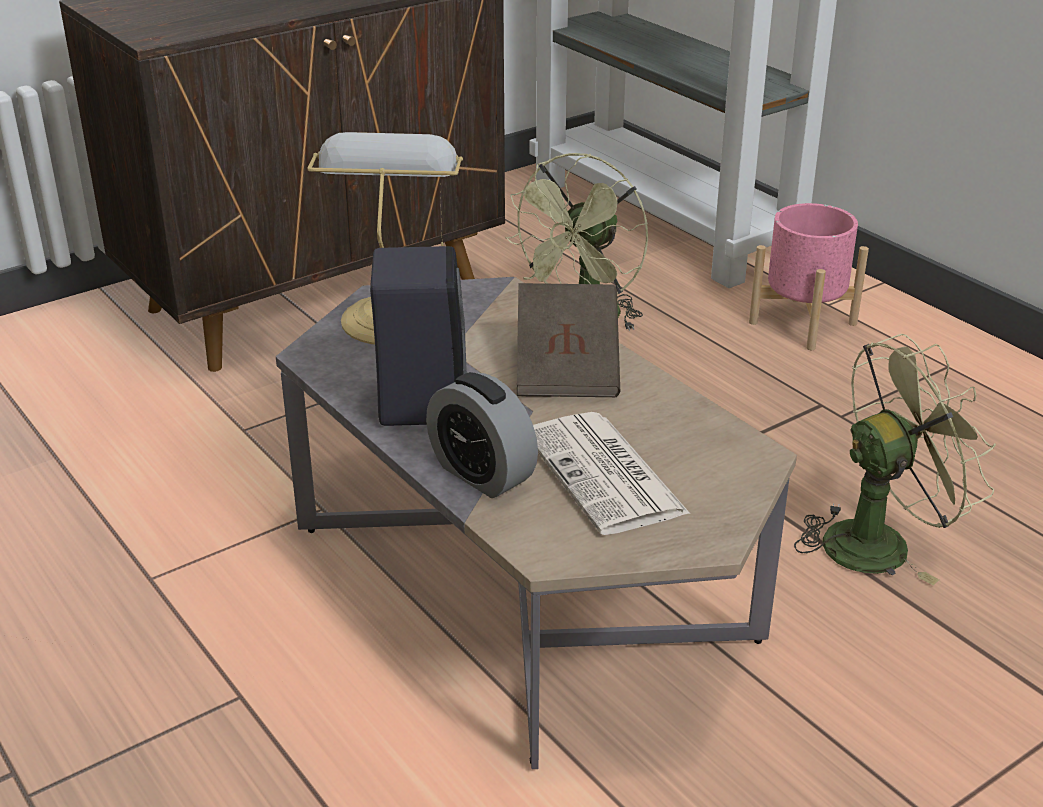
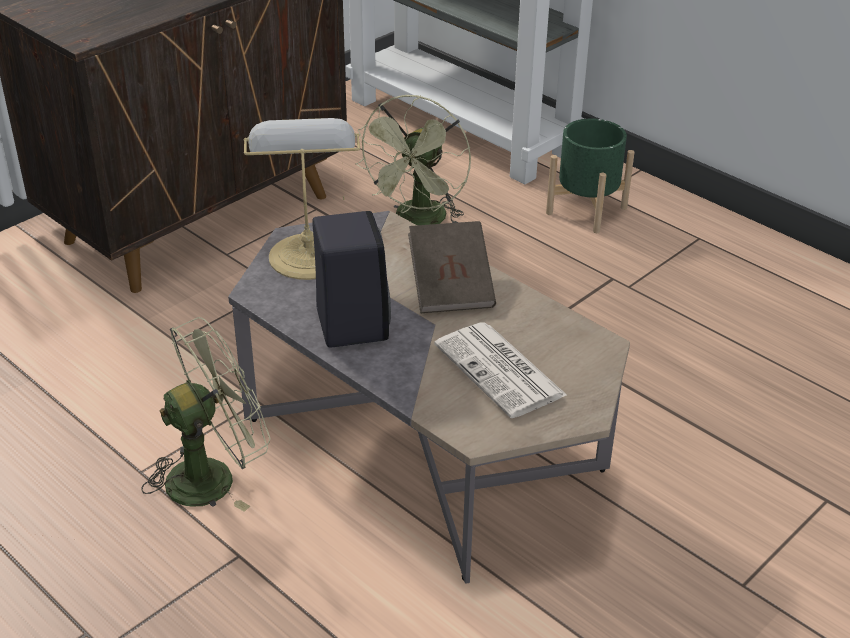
camera: 10 degrees left, 5 degrees up
(482, 474) = (413, 379): alarm clock -> none
(802, 323) = (586, 210): pink planter -> green planter
(880, 541) = (673, 384): green fan -> green fan (213, 475)

